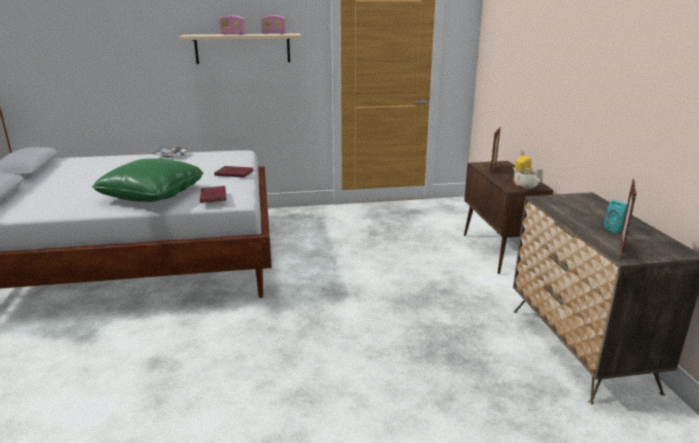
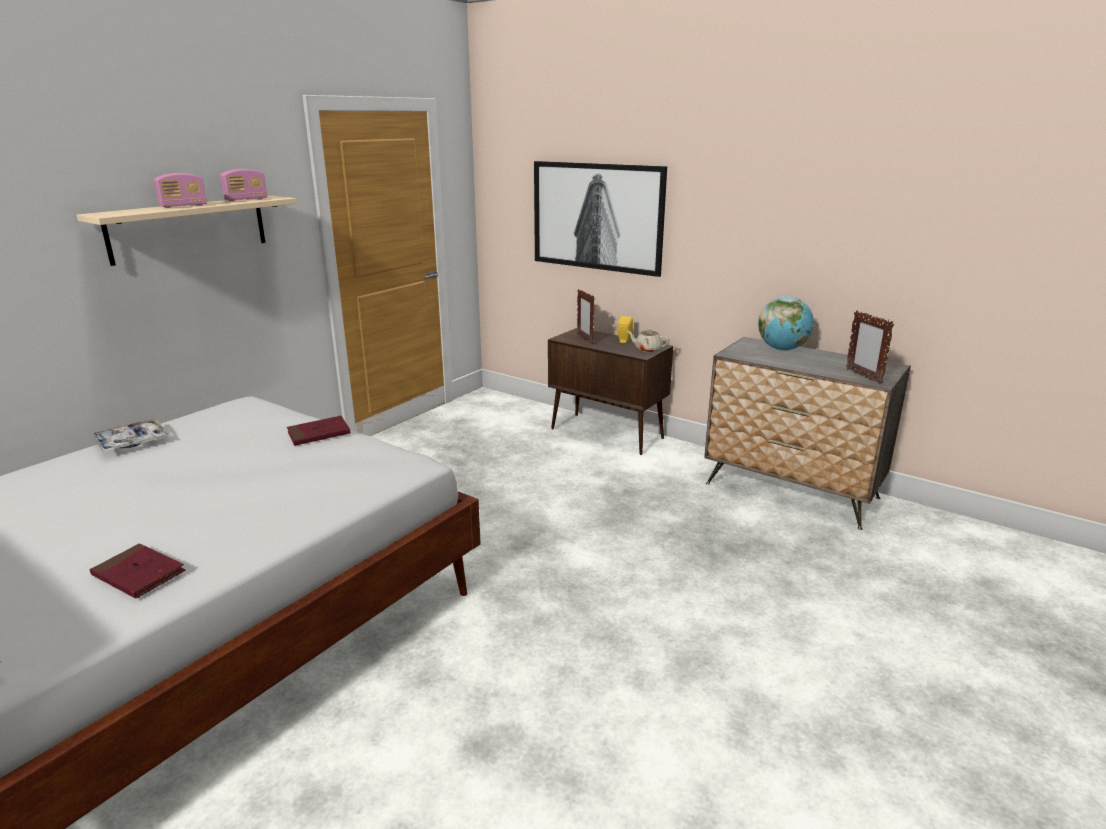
camera: 45 degrees left, 0 degrees up
(152, 195) = (269, 506): green pillow -> none
(213, 196) = (379, 471): red book -> red book (139, 574)
(530, 68) = (597, 217): none -> picture
(601, 209) = (782, 349): none -> globe
(617, 229) = (828, 362): turquoise speaker -> none

